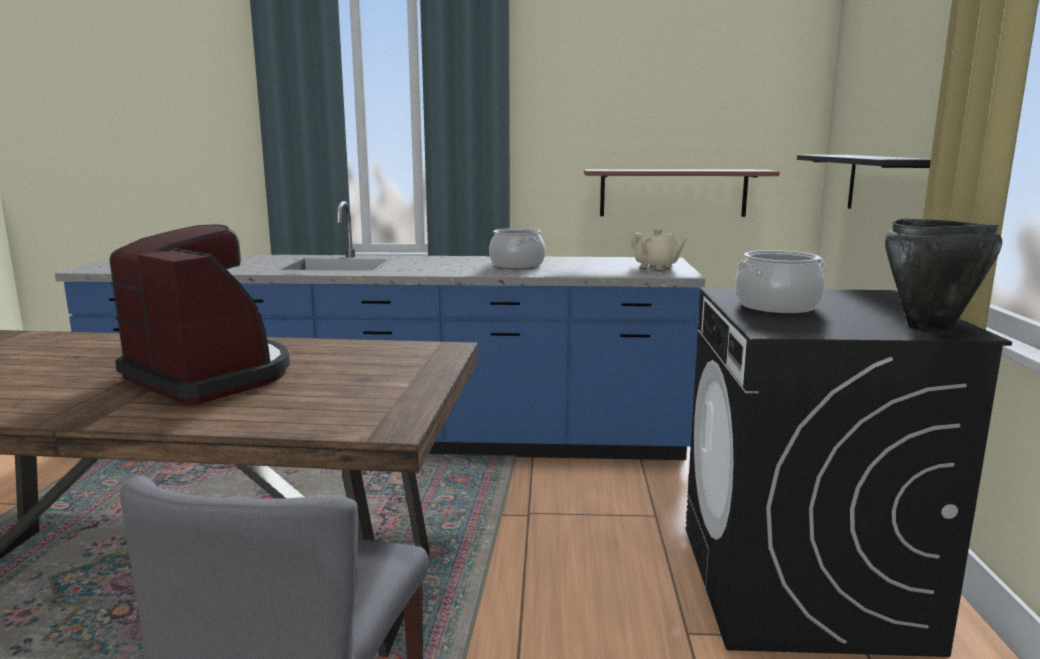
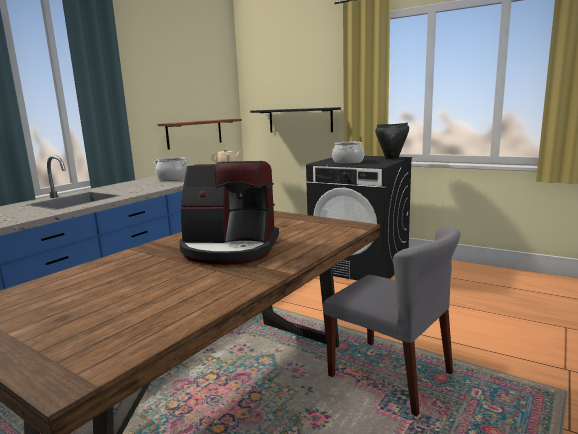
camera: 60 degrees left, 0 degrees up
(211, 376) = (230, 249): coffee machine -> coffee machine turned 150 degrees counterclockwise

